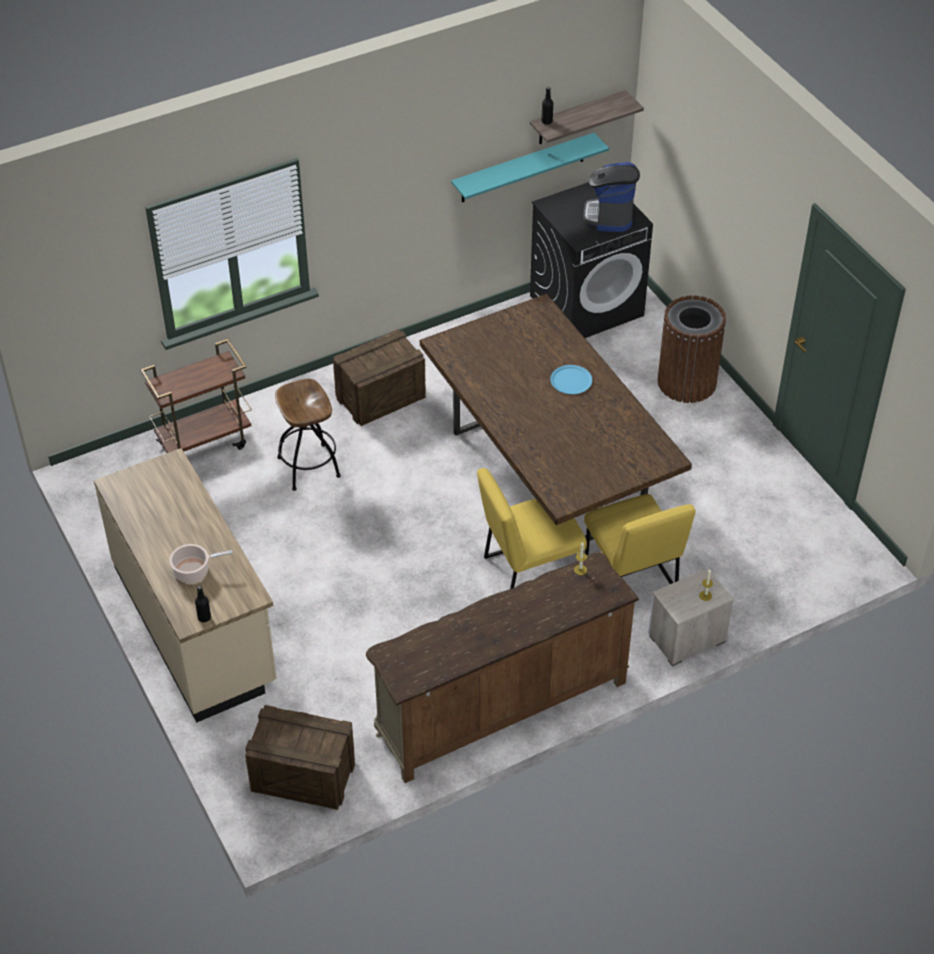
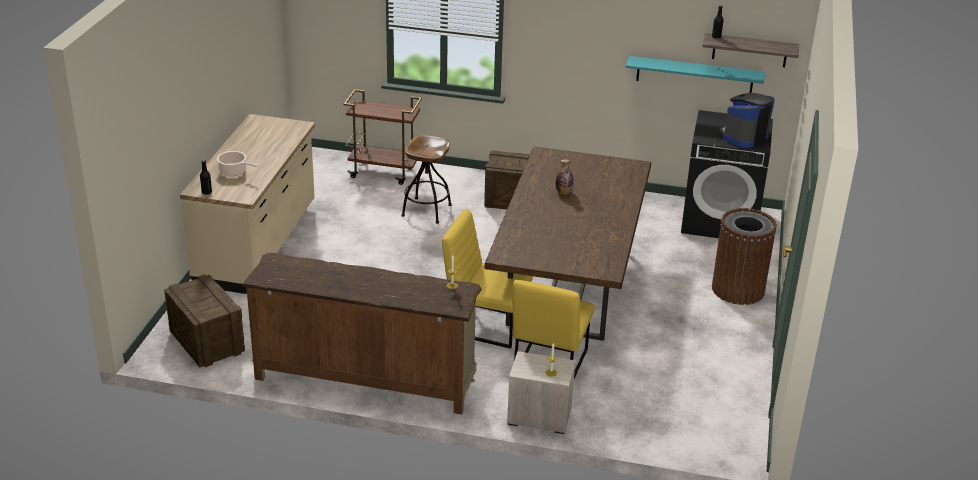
camera: 40 degrees right, 15 degrees down
(519, 384) = (563, 192): none -> bottle
(571, 380) = (601, 206): blue plate -> none

